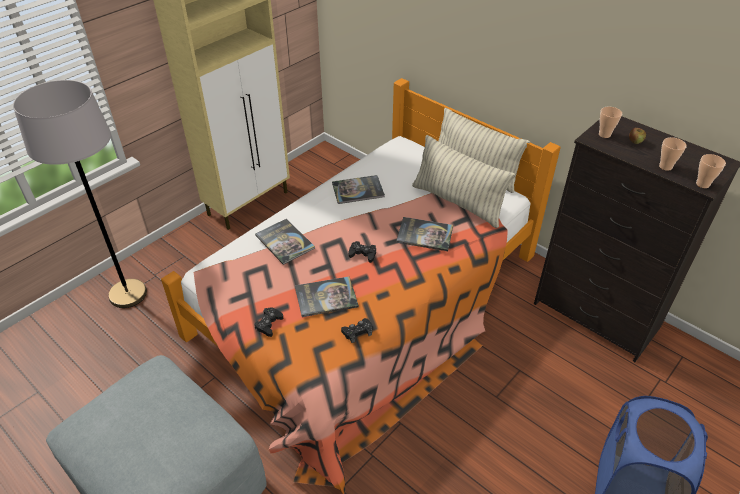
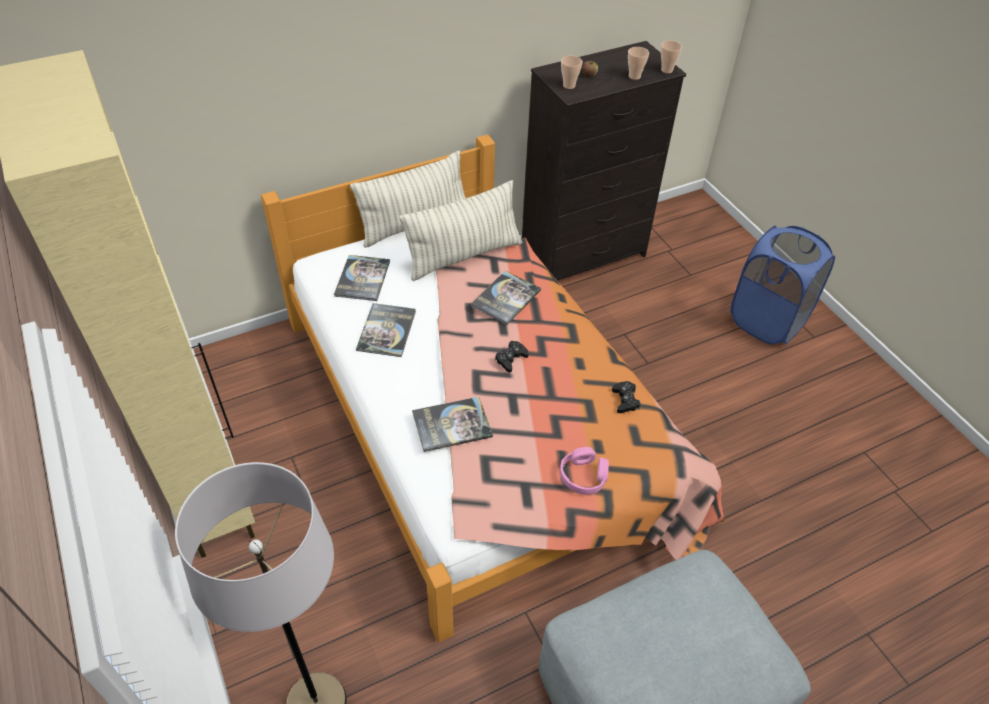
camera: 70 degrees left, 5 degrees up
(269, 324) = (583, 476): black game controller -> pink headphones
(326, 297) = (563, 412): book -> book (362, 278)

